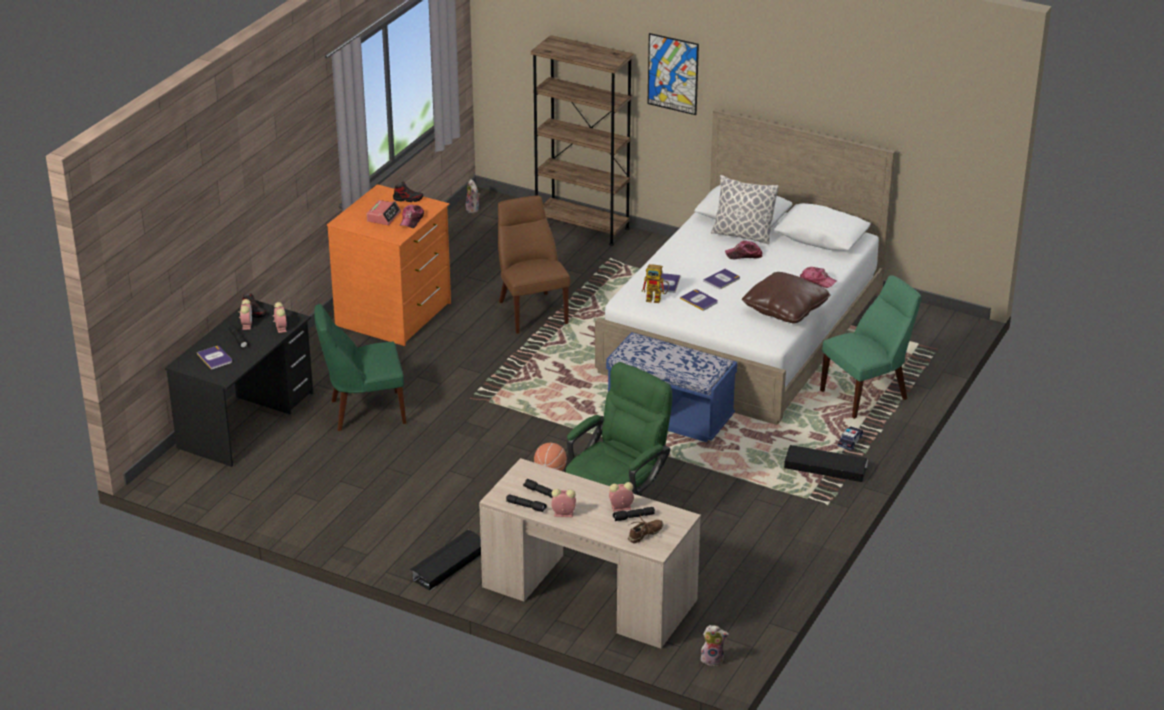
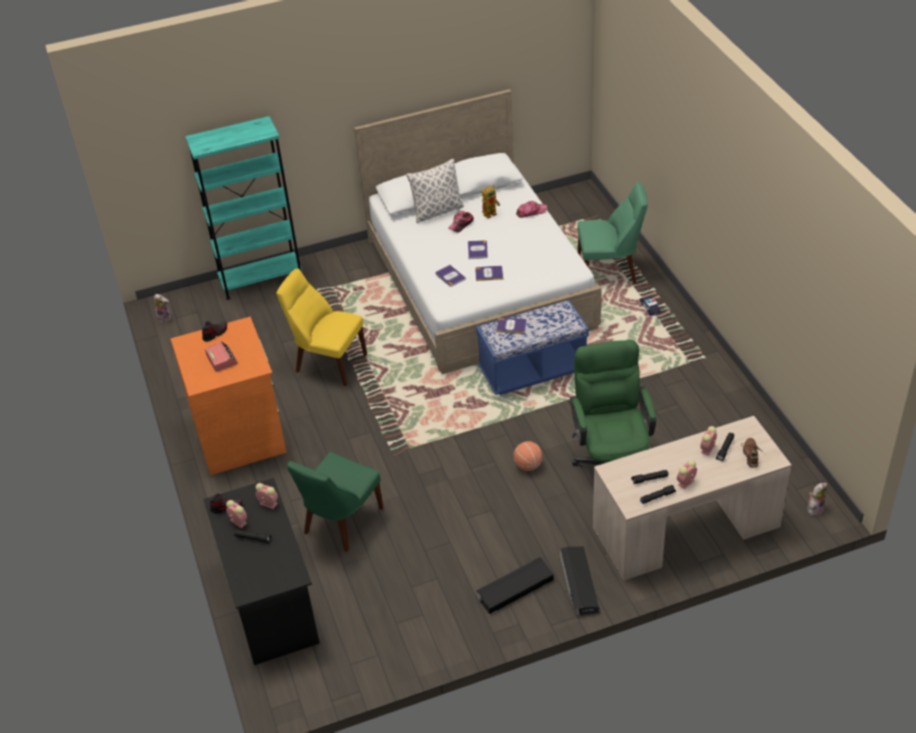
camera: 45 degrees left, 10 degrees up
(215, 358) = (261, 567): book -> book (511, 326)
(411, 220) = (247, 348): cap -> none
(531, 310) = (328, 362): brown chair -> yellow chair
(582, 226) = (261, 279): brown bookcase -> turquoise bookcase
(657, 299) = (463, 291): toy robot -> toy robot (491, 213)
(673, 74) = (308, 116): picture -> none
(785, 309) = (546, 243): brown pillow -> none
(825, 468) = (666, 335): black storage box -> black storage box (514, 588)
(867, 394) = (609, 271): green chair -> green chair turned 75 degrees clockwise

